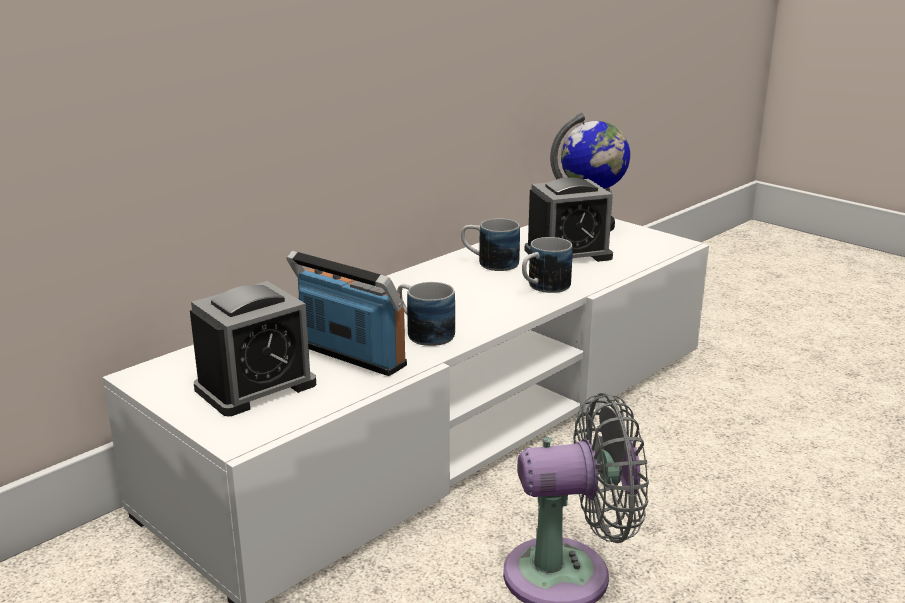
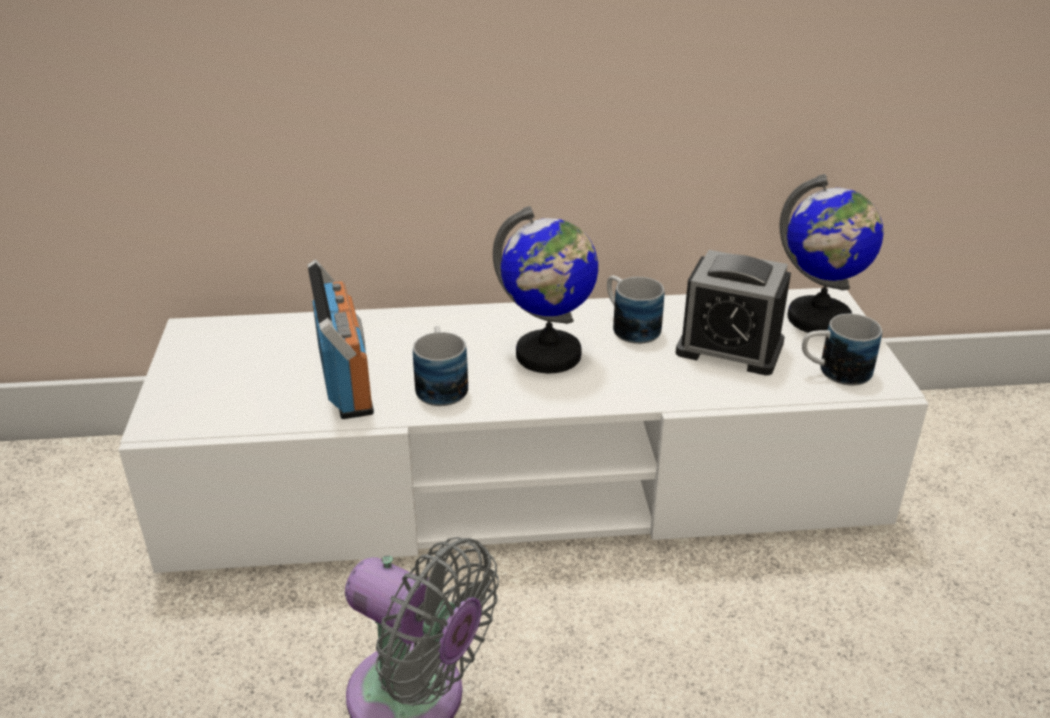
camera: 40 degrees right, 10 degrees up
(255, 387) = (239, 379): alarm clock -> none
(466, 293) = (548, 355): none -> globe
(543, 288) = (632, 381): mug -> mug (834, 372)

